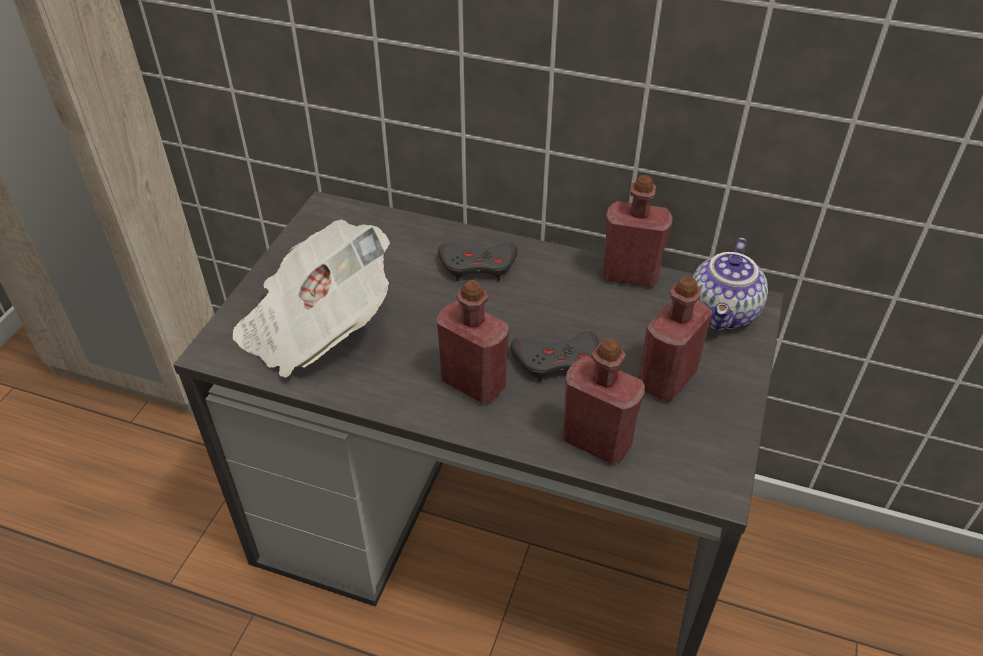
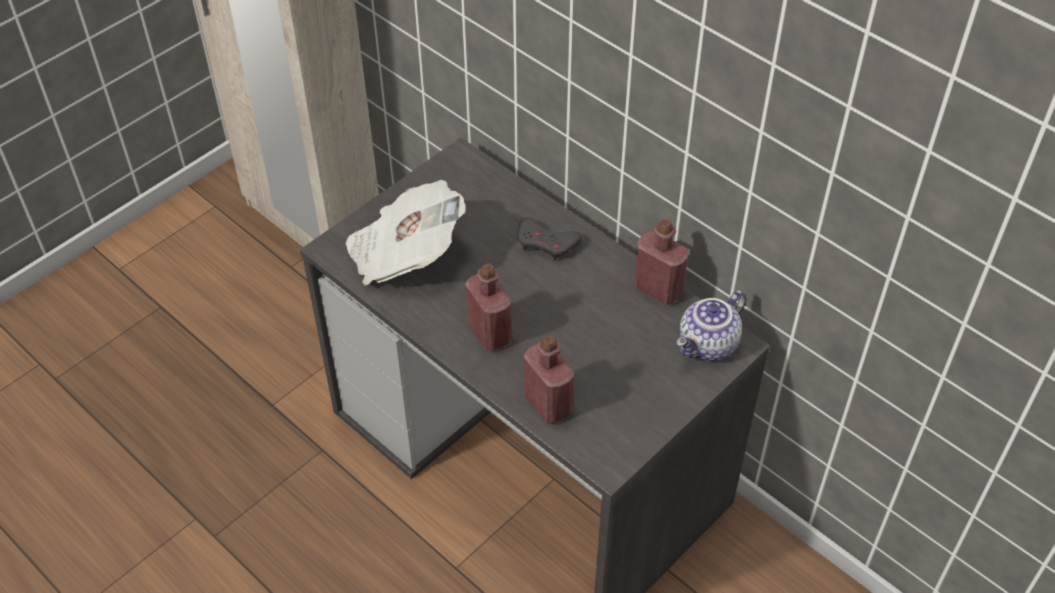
camera: 25 degrees right, 5 degrees up
(557, 361) = (558, 338): grey game controller -> none
(667, 379) = (628, 379): red bottle -> none

